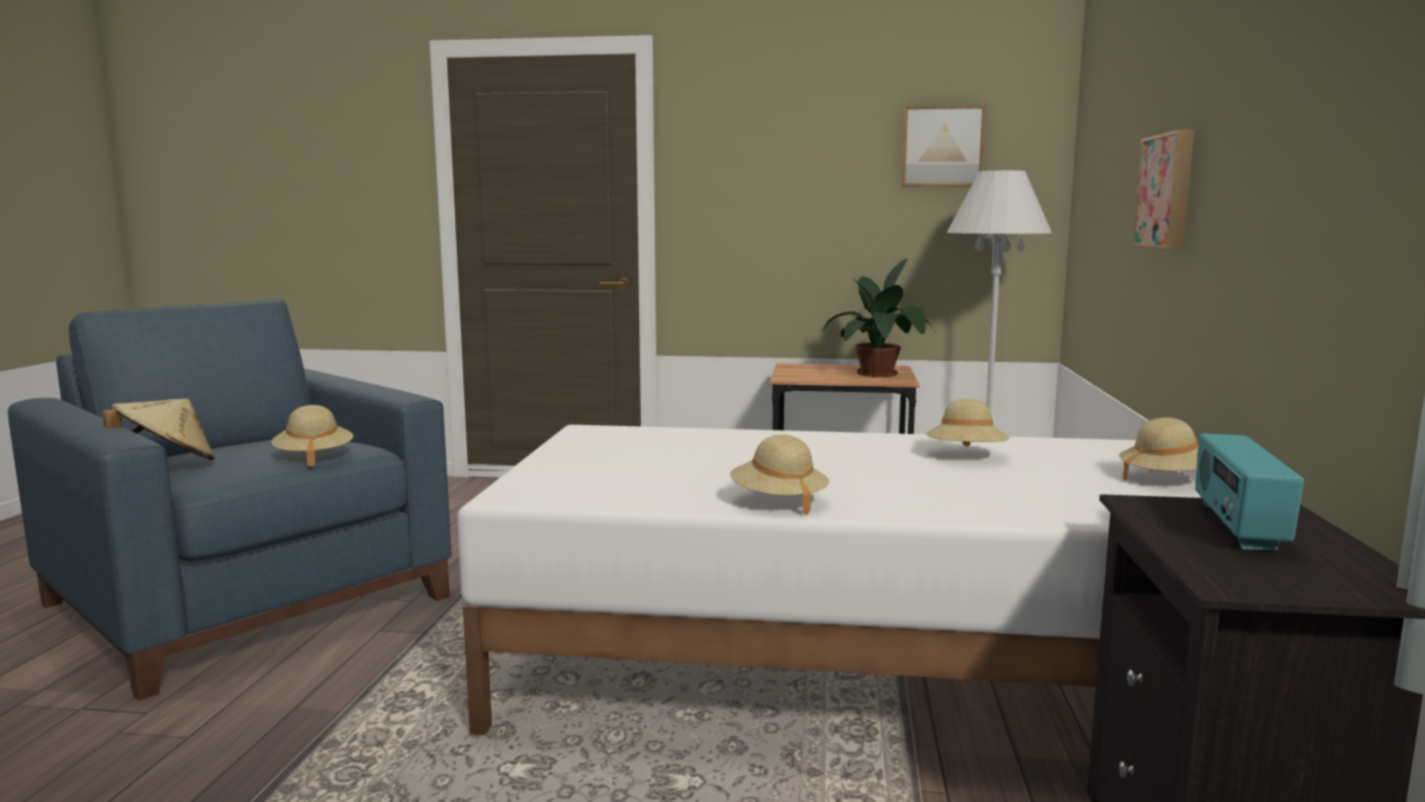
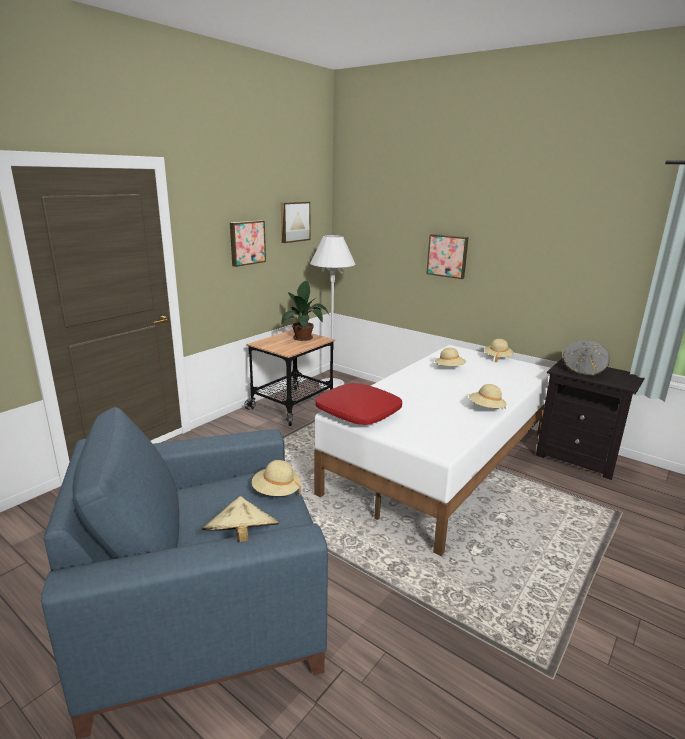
camera: 60 degrees left, 10 degrees up
(604, 438) = (358, 412): none -> red pillow
(809, 179) = (246, 242): none -> picture
(1236, 527) = (583, 370): radio -> grey hat

